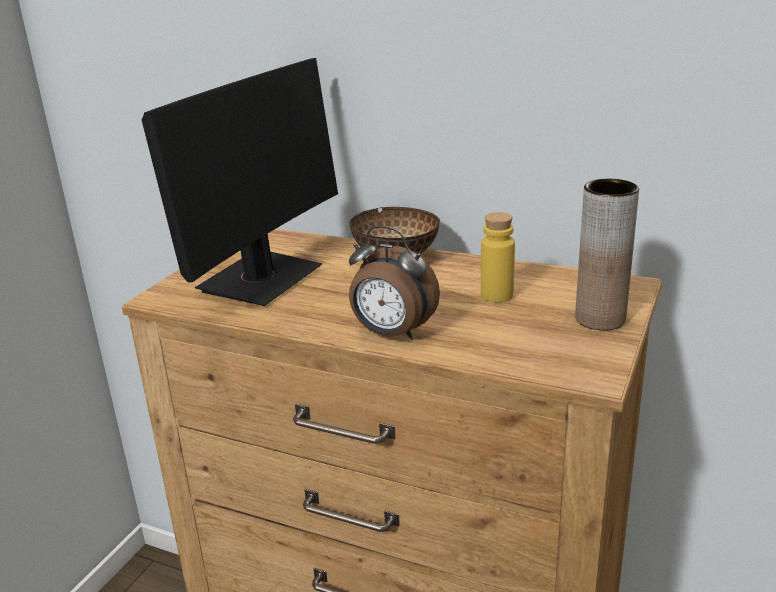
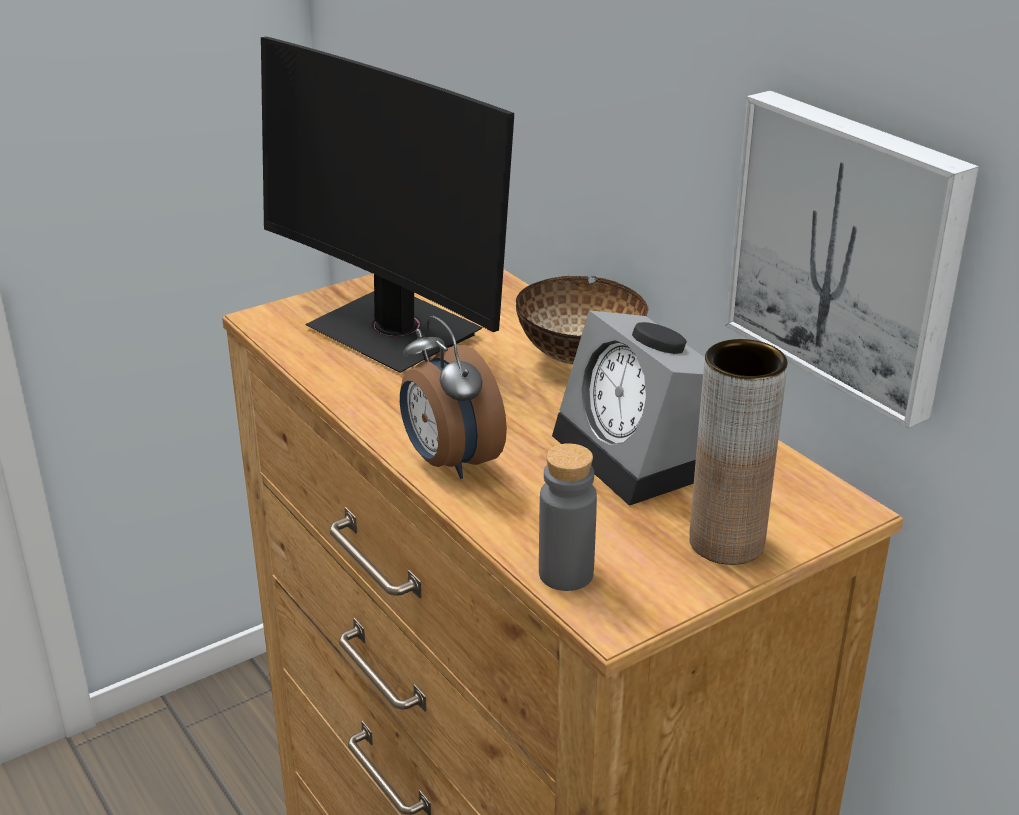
camera: 30 degrees right, 5 degrees up
(261, 279) = (394, 332): monitor -> monitor turned 75 degrees clockwise
(497, 295) = (638, 456): yellow bottle -> alarm clock
(540, 365) = (566, 574): none -> grey bottle
(589, 129) = (848, 251): none -> picture

